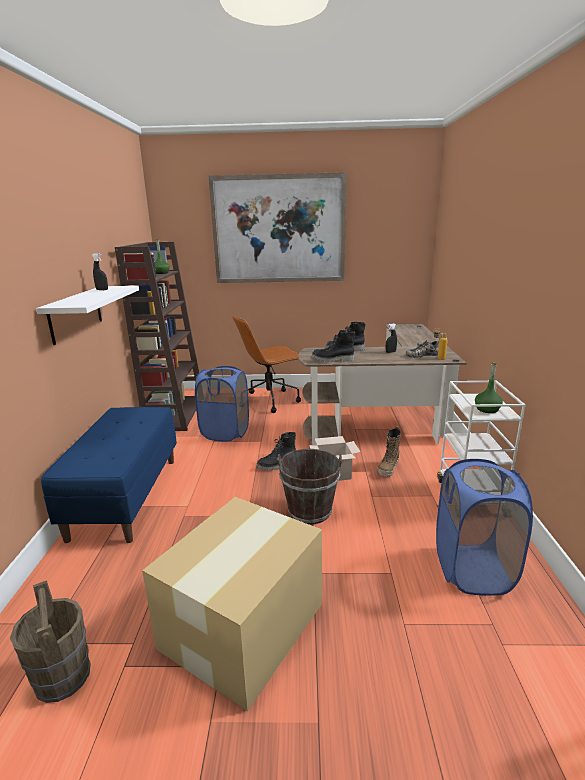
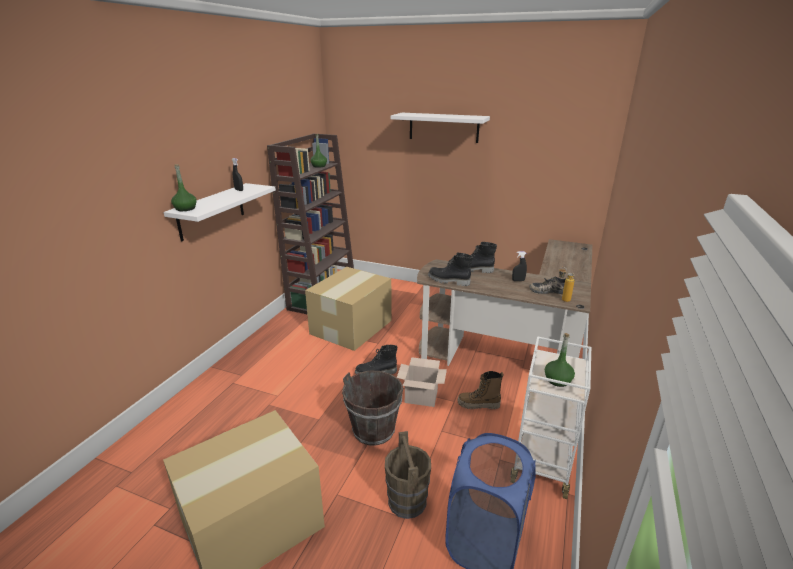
camera: 20 degrees right, 5 degrees up
(61, 304) = (185, 209): none -> green bottle
(63, 676) = (113, 517): brown bucket -> brown bucket (407, 501)
(126, 496) = (237, 372): blue bench -> none
(225, 432) = (352, 327): blue laundry basket -> cardboard box
(270, 400) = (414, 299): brown office chair -> none
(279, 230) = (443, 127): picture -> white shelf
(388, 469) = (478, 405): boot -> boot turned 45 degrees clockwise

